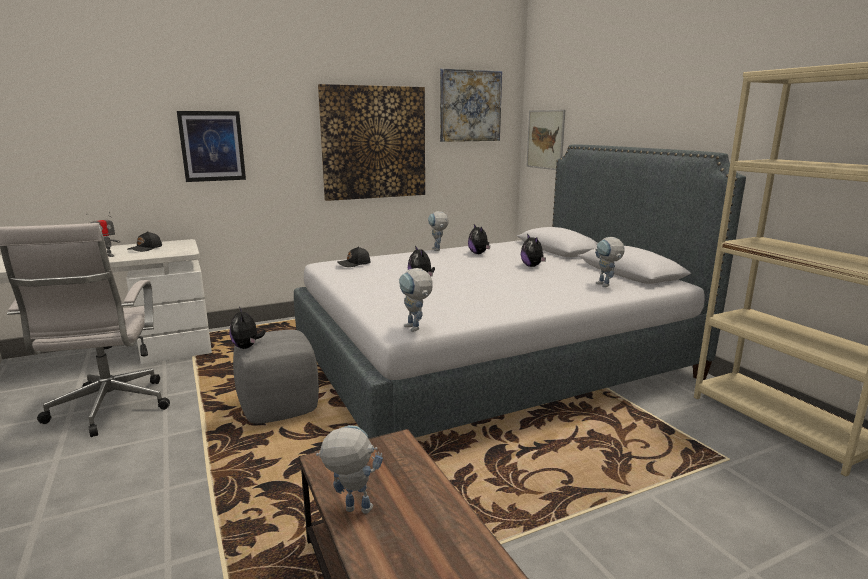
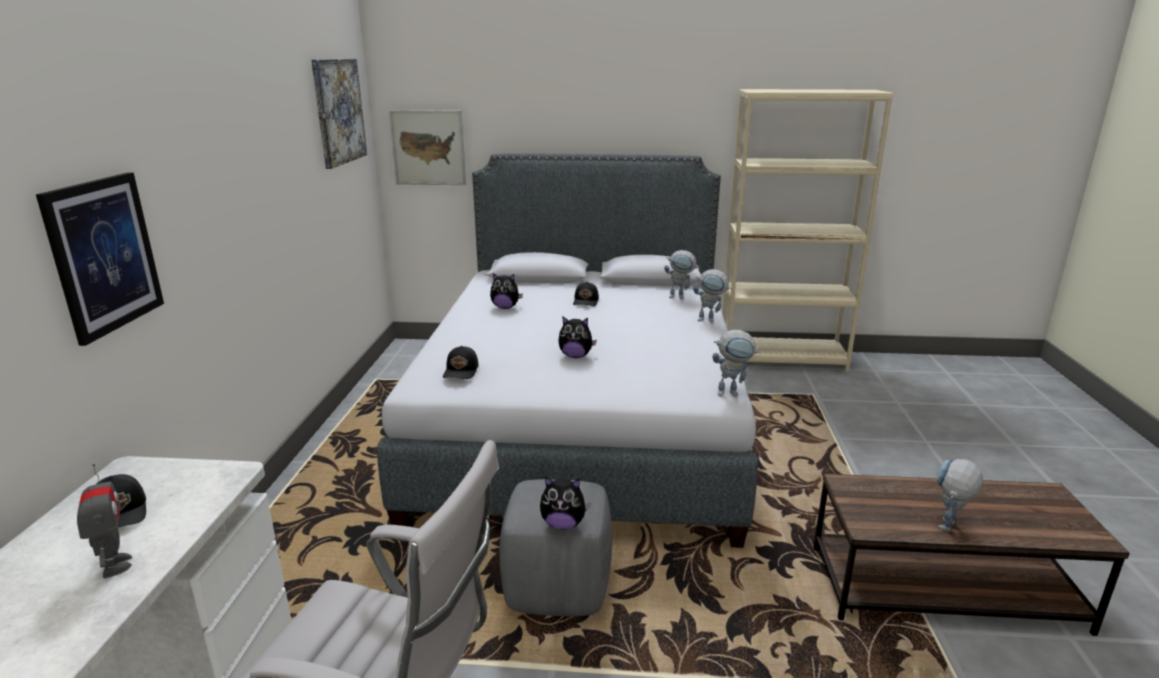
camera: 60 degrees left, 5 degrees up
(374, 143) = (276, 188): picture -> none
(438, 250) = (459, 319): toy robot -> toy robot (710, 320)
(532, 266) = (586, 301): plush toy -> black cap

